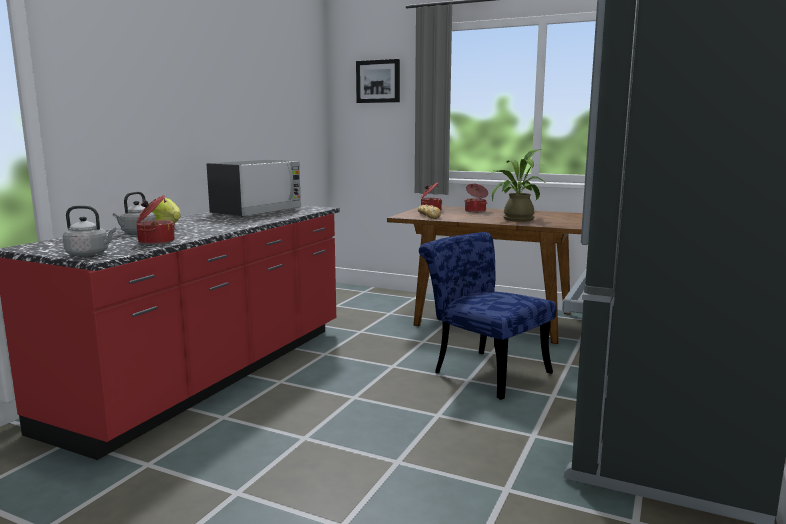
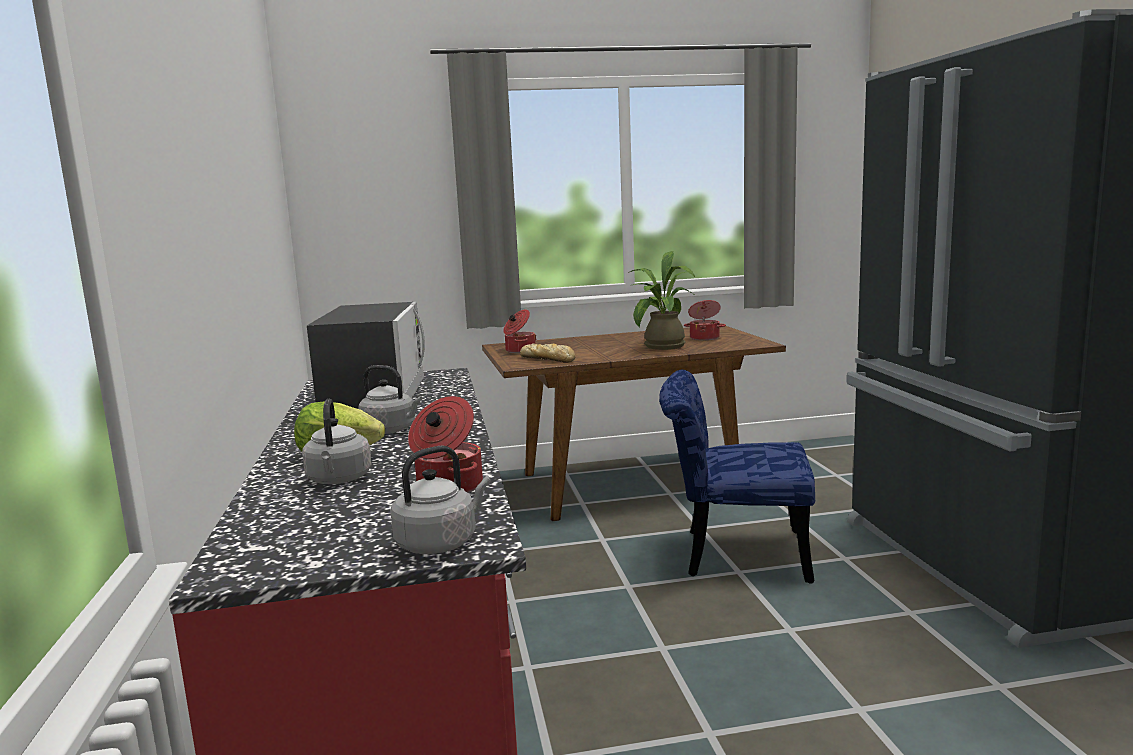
camera: 35 degrees left, 0 degrees up
(214, 222) = (391, 430): none -> grey kettle
(378, 81) = (381, 164): picture -> none
(475, 211) = (577, 343): cooking pot -> cooking pot (704, 338)

